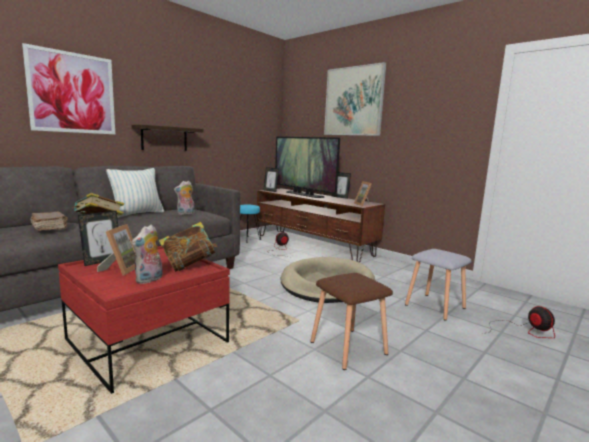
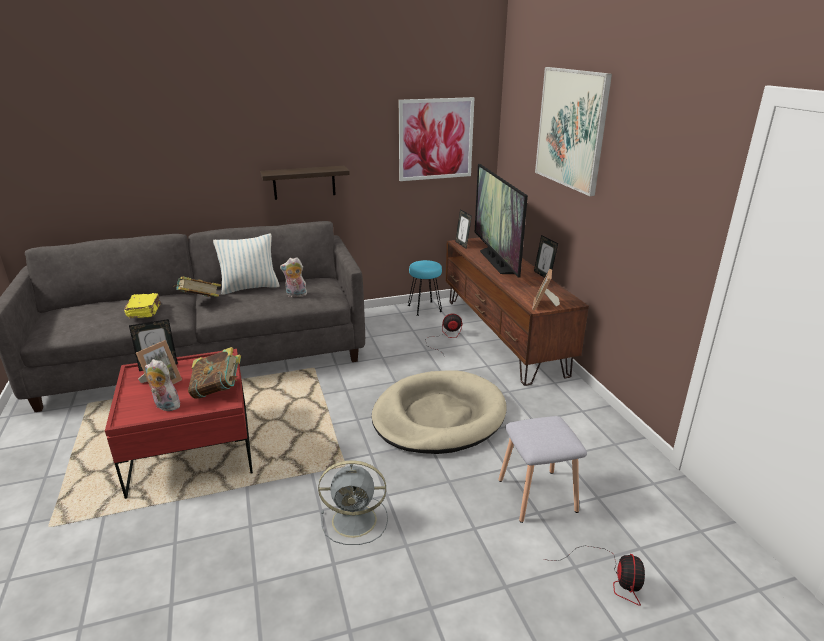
camera: 30 degrees right, 15 degrees up
(50, 228) = (145, 312): brown book -> yellow book
(72, 93) = (190, 144): picture -> picture (436, 139)
(149, 280) = (165, 406): plush toy -> plush toy turned 60 degrees clockwise
(348, 347) = (356, 520): brown stool -> grey fan

